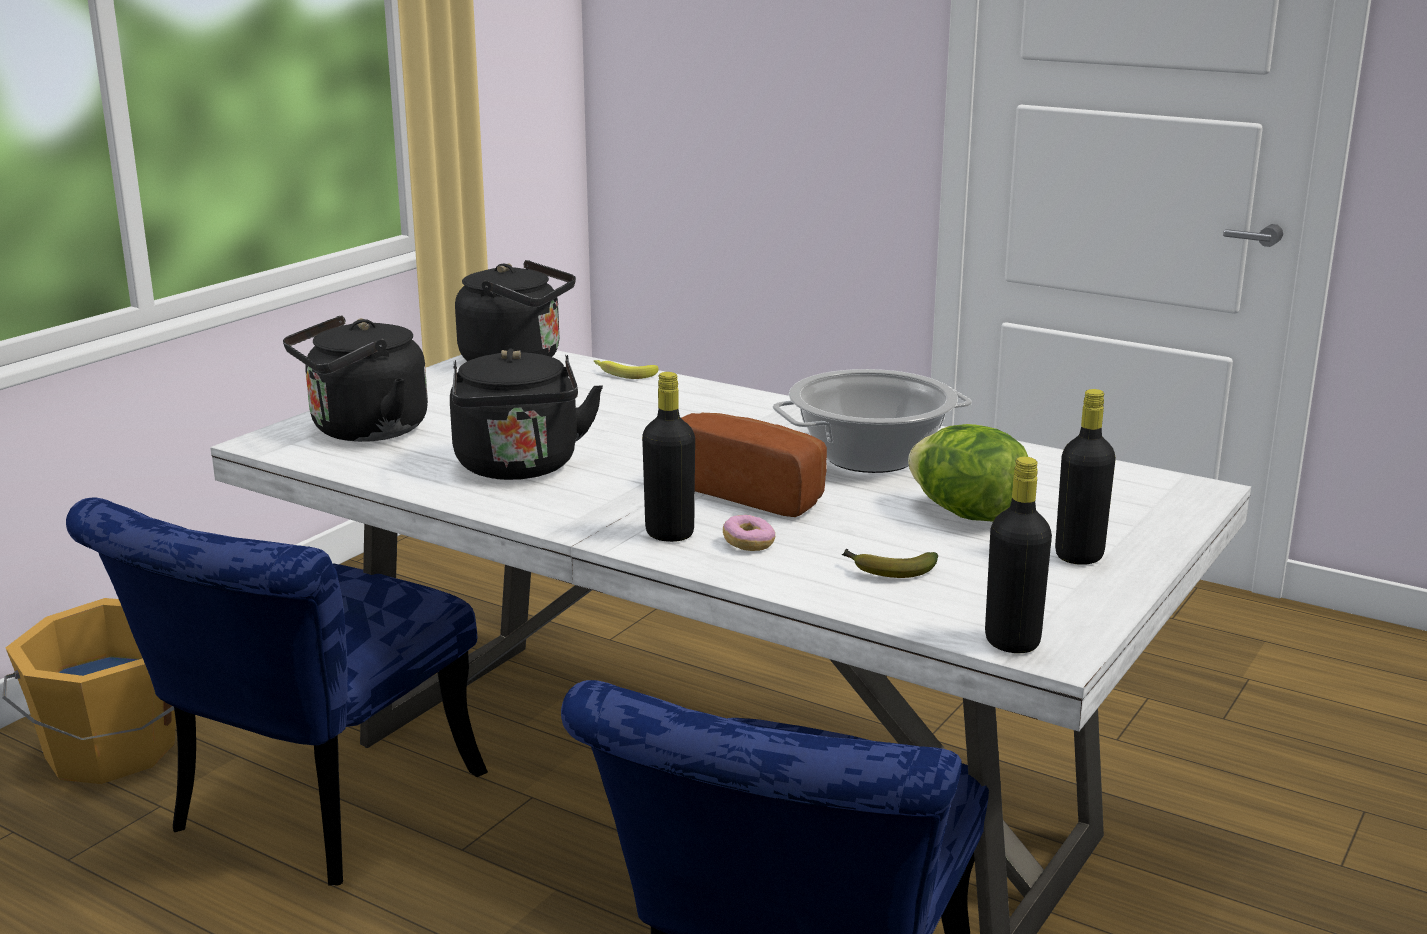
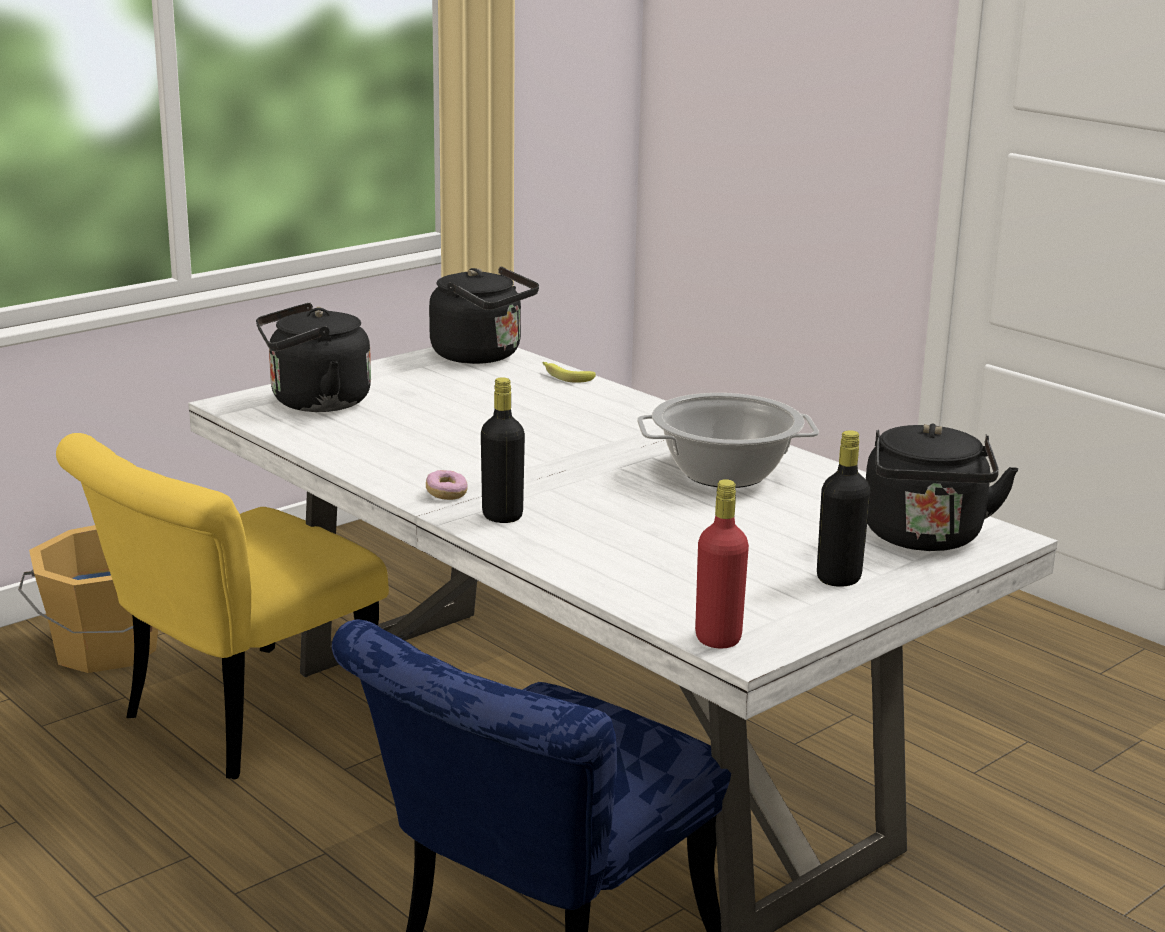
camera: 15 degrees right, 0 degrees up
(307, 813) = (235, 721): blue chair -> yellow chair
(519, 468) = (418, 448): black kettle -> black kettle (924, 539)
(748, 544) = (561, 533): donut -> donut (446, 494)
(751, 491) = (597, 490): bread -> none
(887, 571) = (660, 569): banana -> none
(967, 514) = (769, 532): lettuce -> none
(1012, 642) = (718, 638): black bottle -> red bottle

